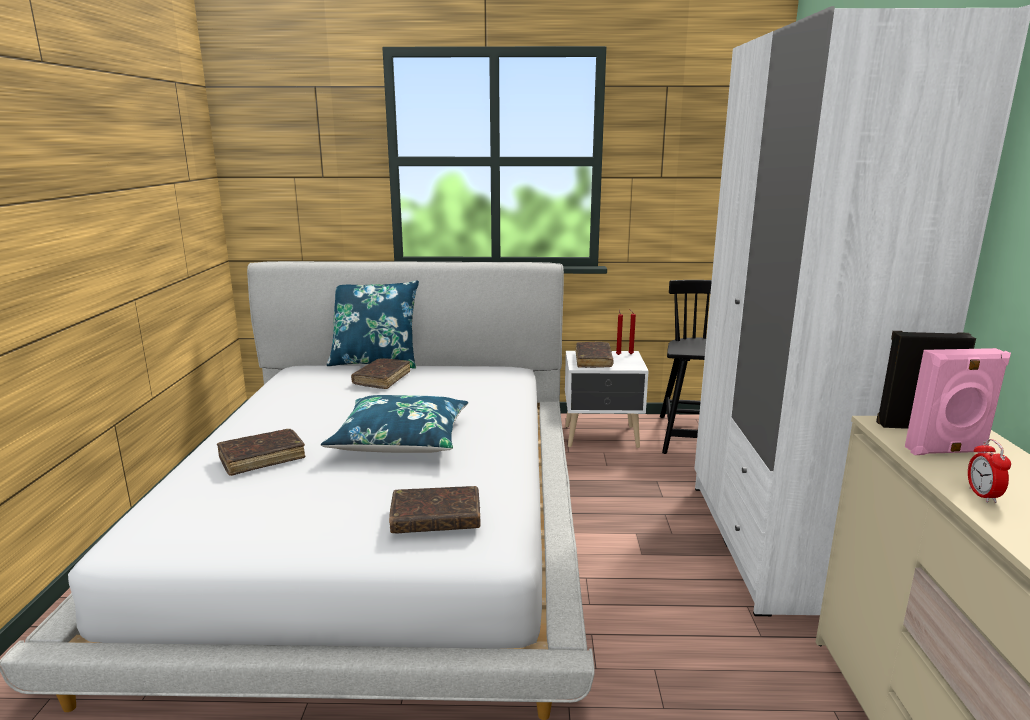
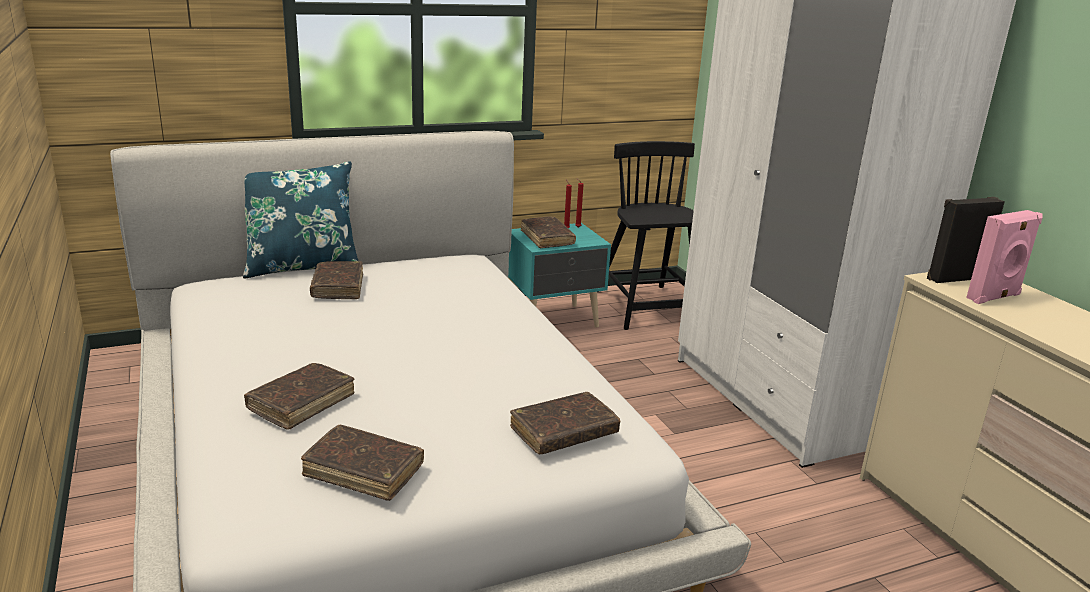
camera: 25 degrees left, 5 degrees up
(247, 518) = (363, 471): none -> brown book
(401, 439) = (439, 356): blue pillow -> none
(602, 437) = (554, 321): white nightstand -> turquoise nightstand
(982, 495) = (1047, 329): alarm clock -> none

